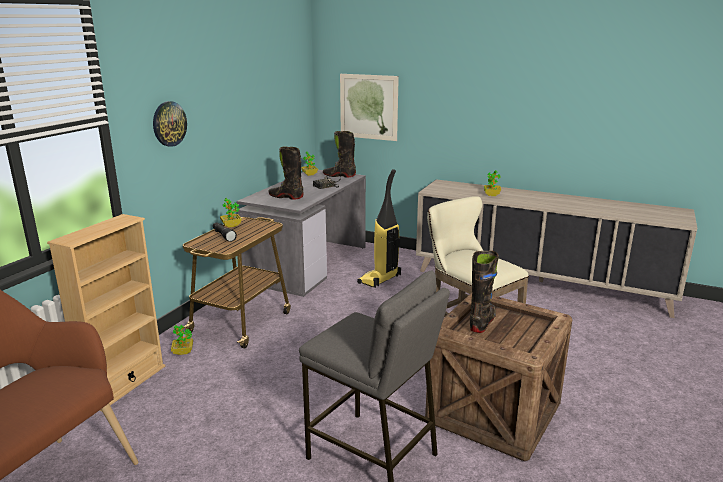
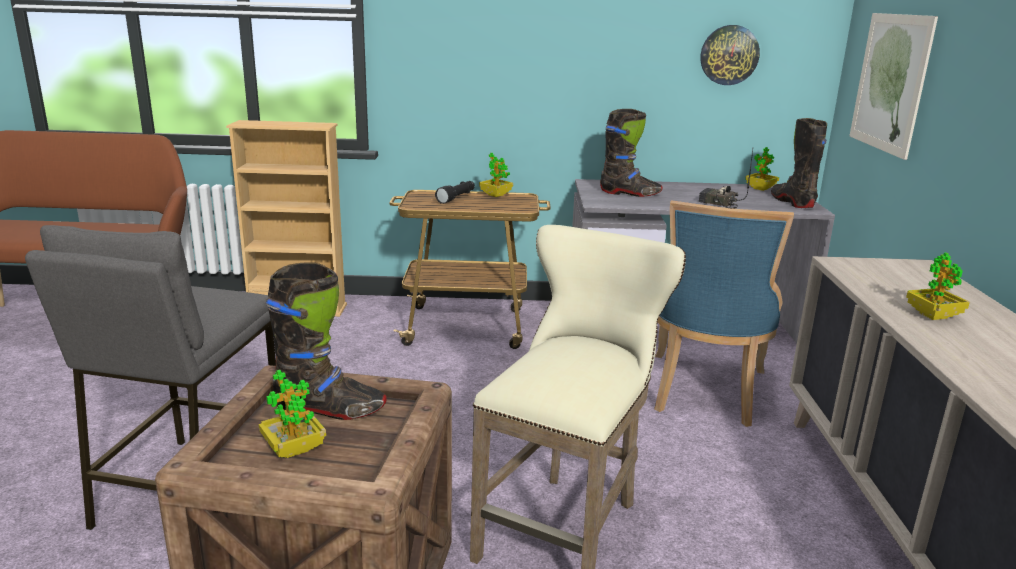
camera: 65 degrees right, 0 degrees up
(169, 124) = (462, 38): wall clock -> wall clock (729, 55)
(183, 352) = (374, 316): potted plant -> potted plant (294, 449)
(286, 197) = (630, 193): black boot -> black boot turned 105 degrees clockwise
(380, 280) = (705, 392): vacuum cleaner -> blue chair

